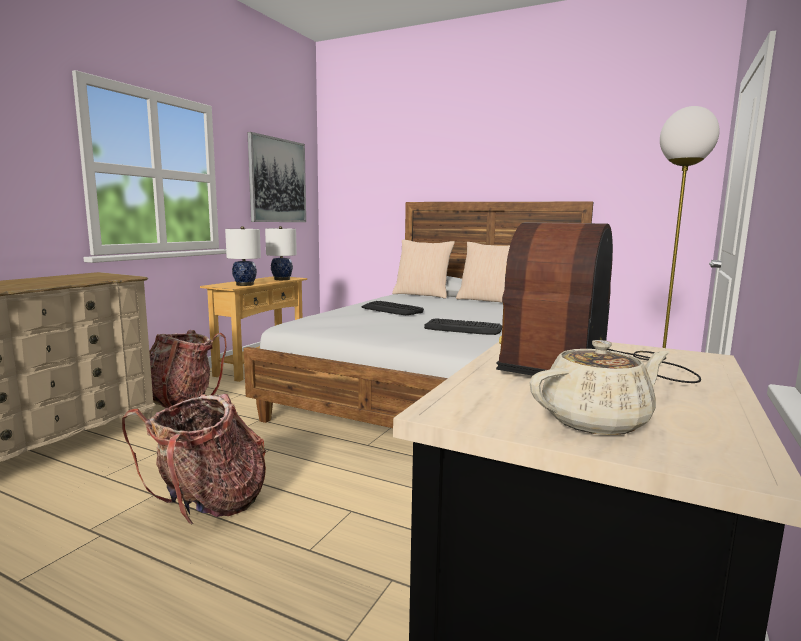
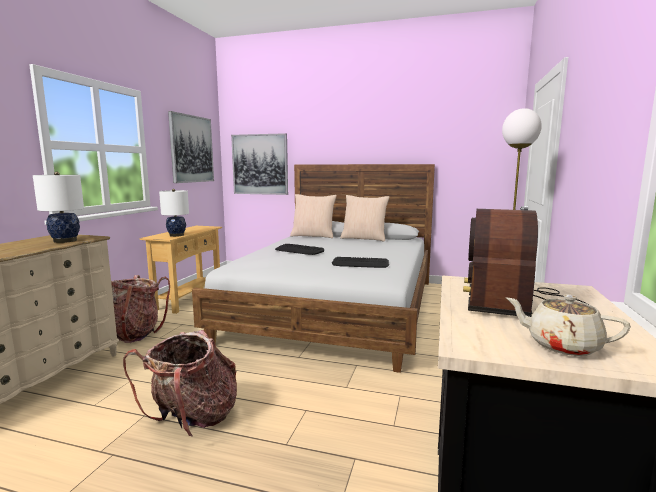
camera: 10 degrees left, 0 degrees up
(282, 279) = (203, 228): white table lamp -> white table lamp (65, 241)
(364, 202) = (260, 164): none -> picture
(597, 421) = (561, 345): beige teapot -> beige teapot turned 120 degrees counterclockwise

